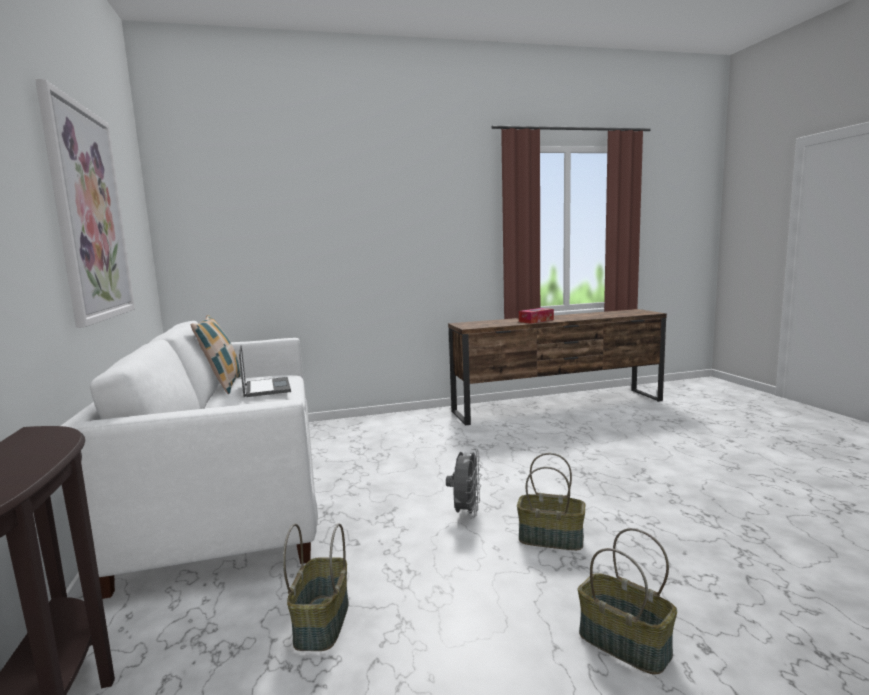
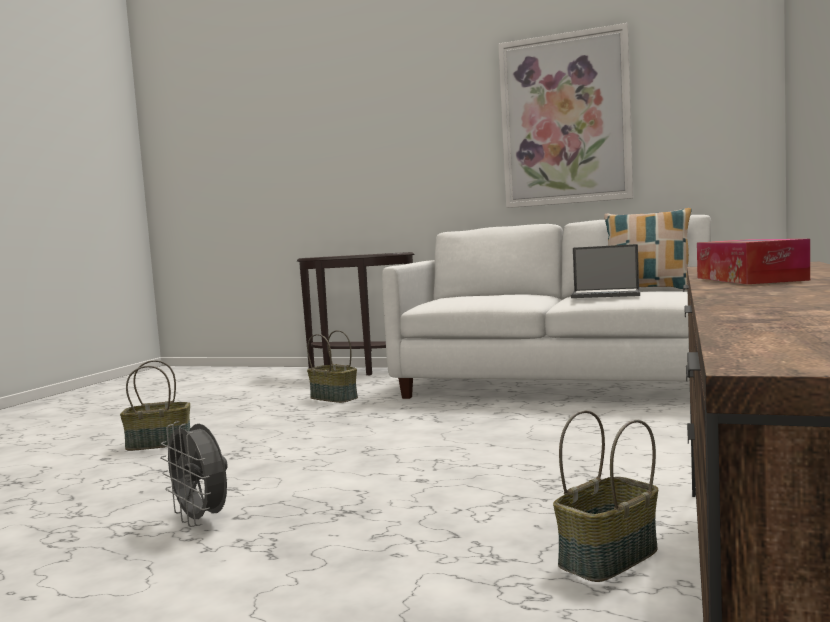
camera: 125 degrees right, 5 degrees down
(466, 513) = (379, 439): grey fan -> grey fan (201, 520)
(551, 538) = (275, 456): basket -> basket (609, 558)

